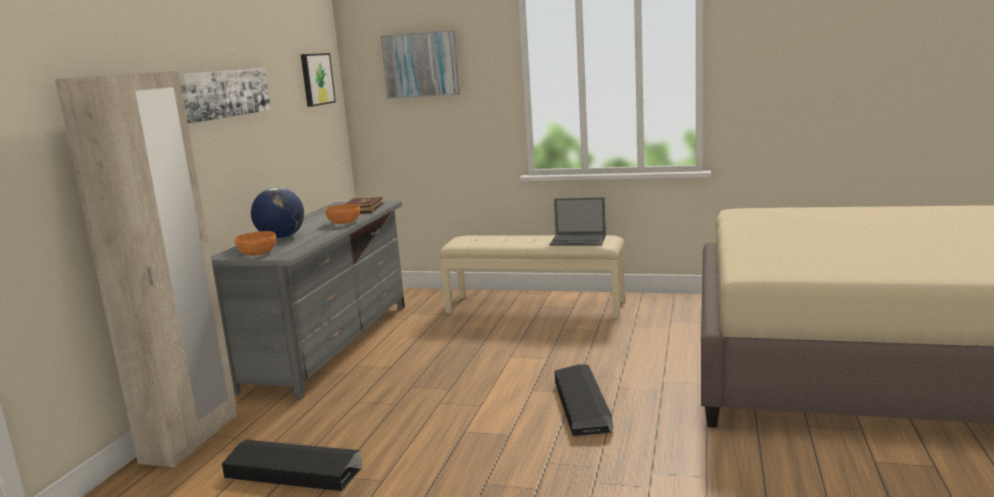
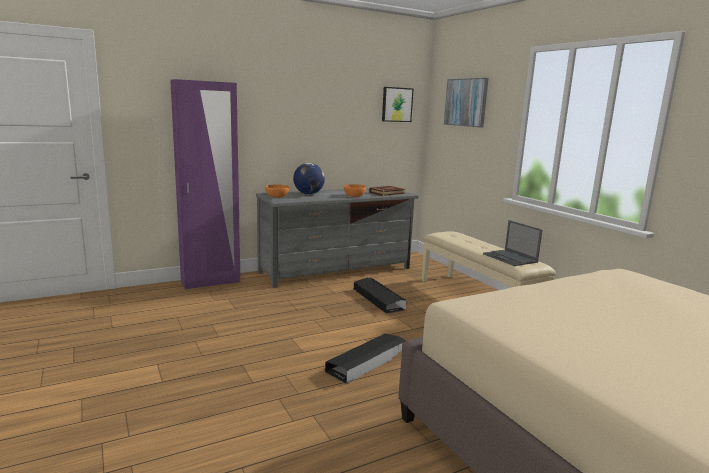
camera: 45 degrees right, 0 degrees up
(191, 439) = (211, 282): beige wardrobe -> purple wardrobe
(225, 93) = (302, 103): picture -> none
(293, 473) = (204, 314): black storage box -> black storage box (378, 299)

